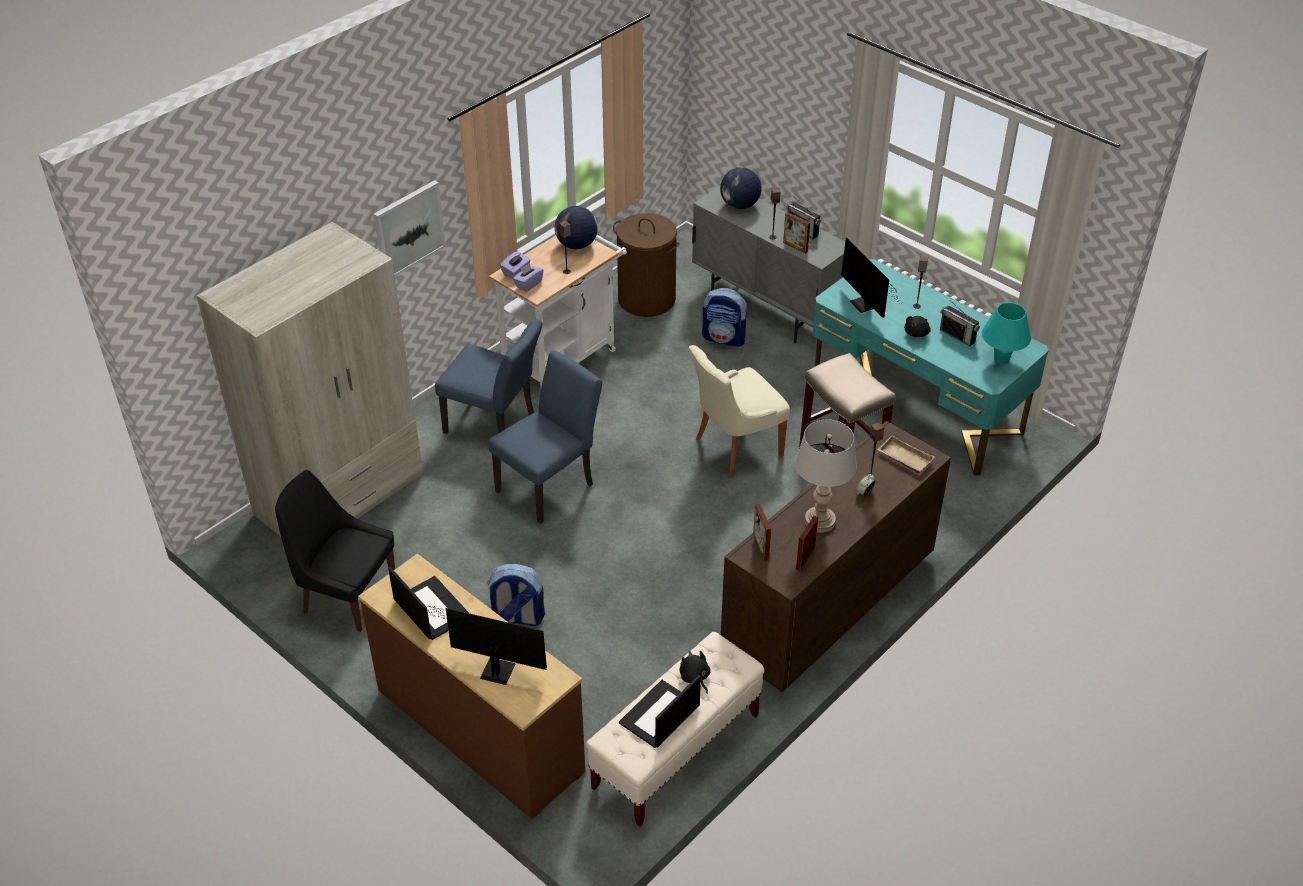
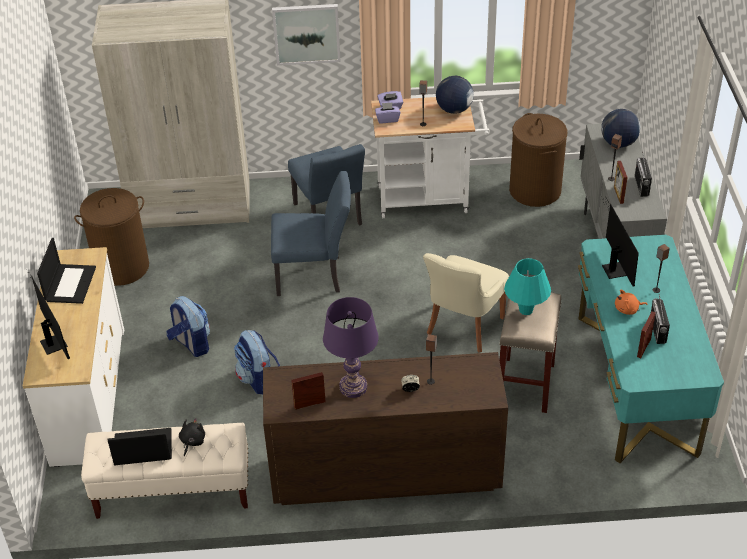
camera: 45 degrees right, 0 degrees up
(346, 595) = (122, 267): black chair -> brown laundry basket
(478, 731) = (88, 395): brown dresser -> white dresser
(724, 338) = (555, 248): backpack -> backpack (258, 379)
(735, 447) = (463, 327): beige chair -> beige chair turned 75 degrees counterclockwise
(761, 547) = (292, 377): picture frame -> picture frame (644, 348)
(819, 521) = (353, 387): grey table lamp -> purple table lamp
(865, 306) = (614, 267): monitor -> monitor turned 150 degrees clockwise
(903, 458) = (471, 385): beige tray -> none
(917, 333) = (628, 309): black plush toy -> orange plush toy
(1001, 359) = (668, 368): turquoise table lamp -> turquoise table lamp (525, 310)

